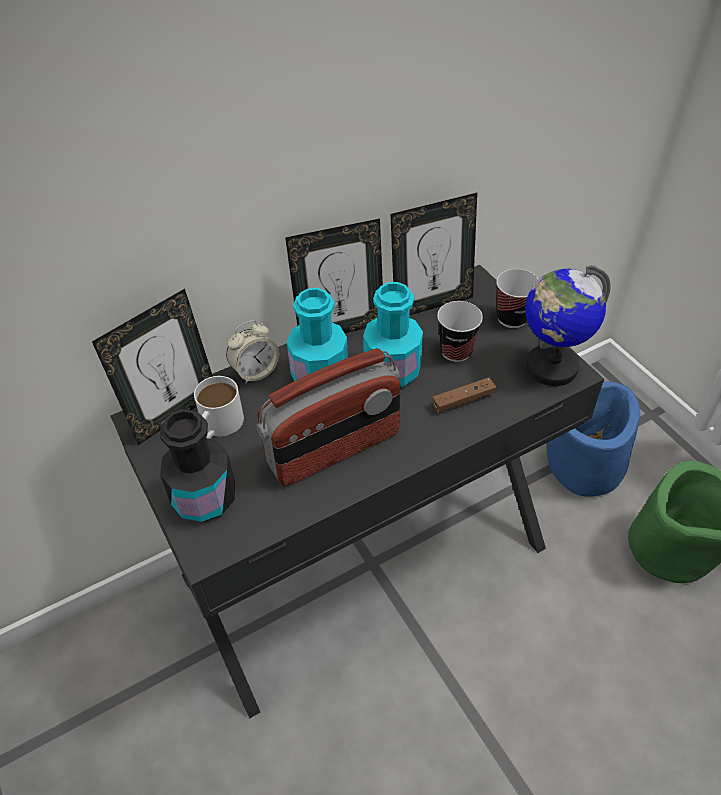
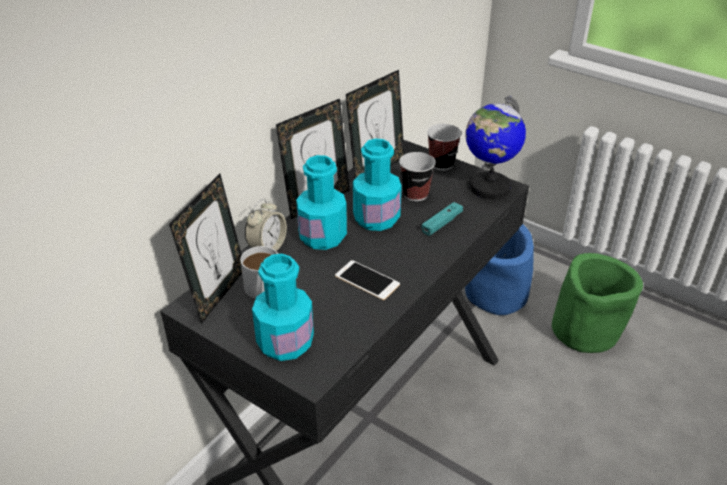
camera: 25 degrees left, 10 degrees down
(204, 498) = (285, 342): black bottle -> turquoise bottle
(334, 449) = (367, 280): radio -> phone
(463, 400) = (442, 223): brown game controller -> turquoise game controller

